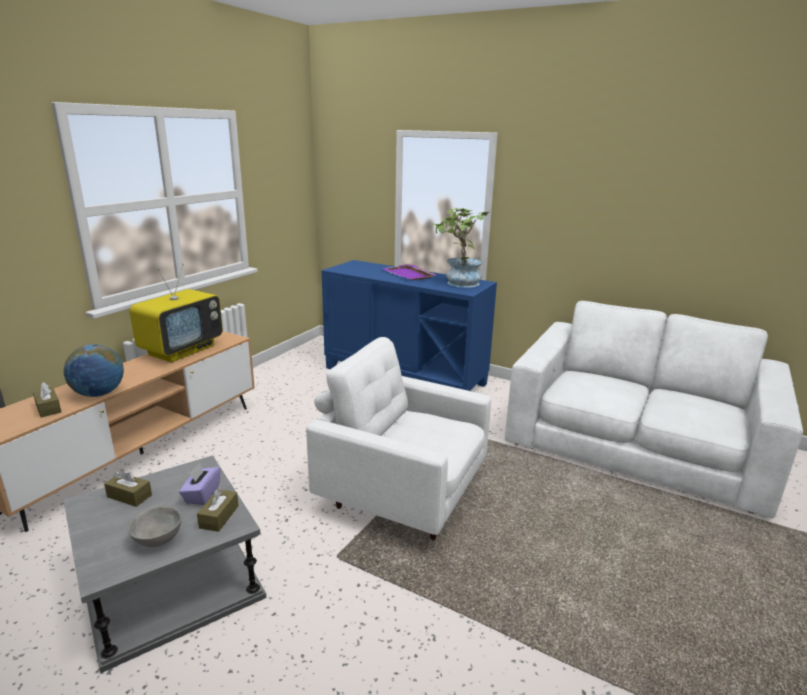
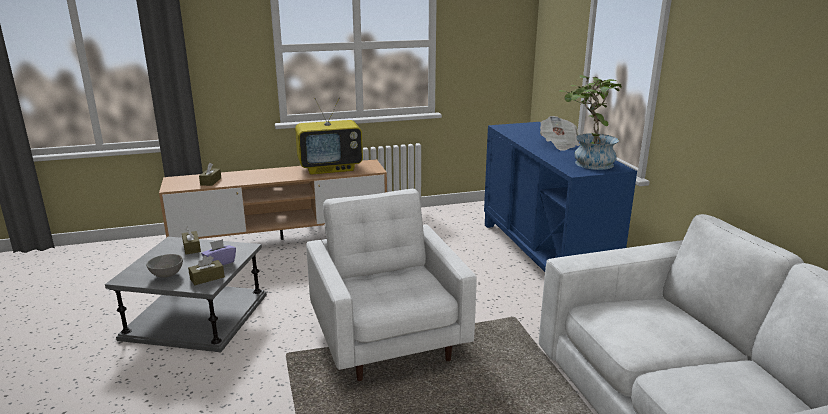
camera: 45 degrees right, 0 degrees up
(99, 394) = (244, 181): globe -> none
(409, 274) = (559, 144): purple tray -> newspaper

